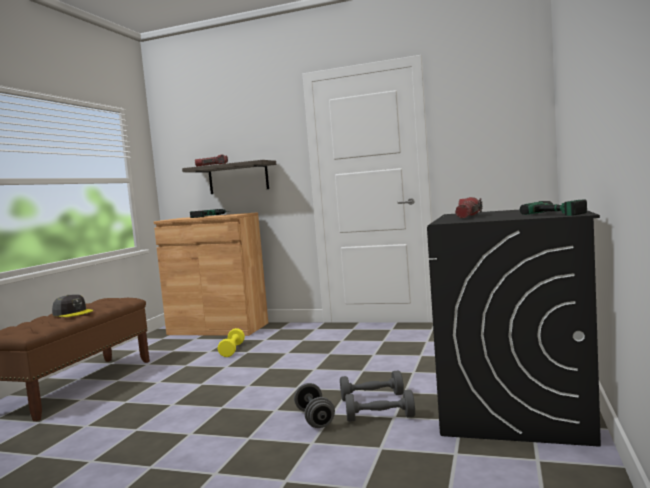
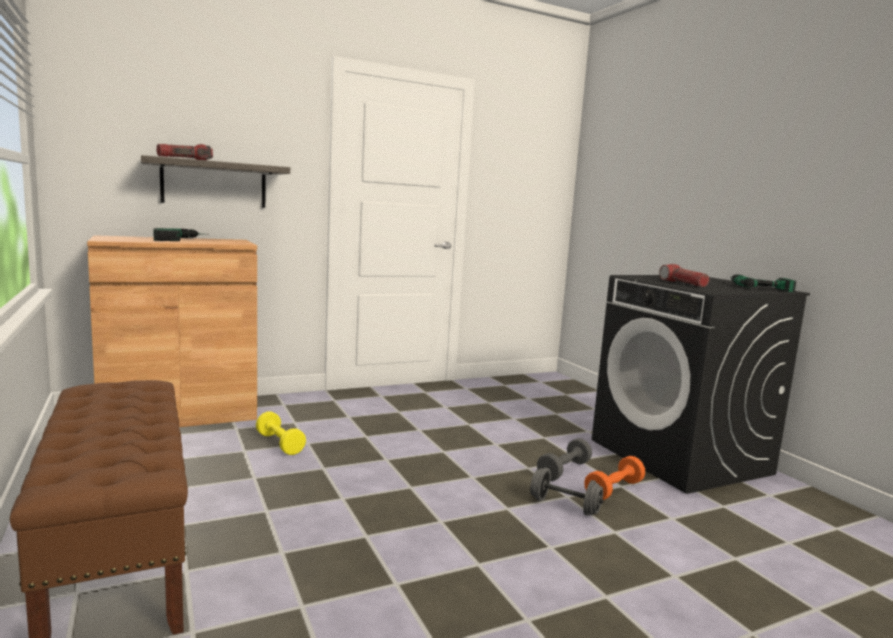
camera: 45 degrees left, 5 degrees up
(73, 313) = (128, 420): grey cap -> none
(380, 418) = (614, 490): grey dumbbell -> orange dumbbell

